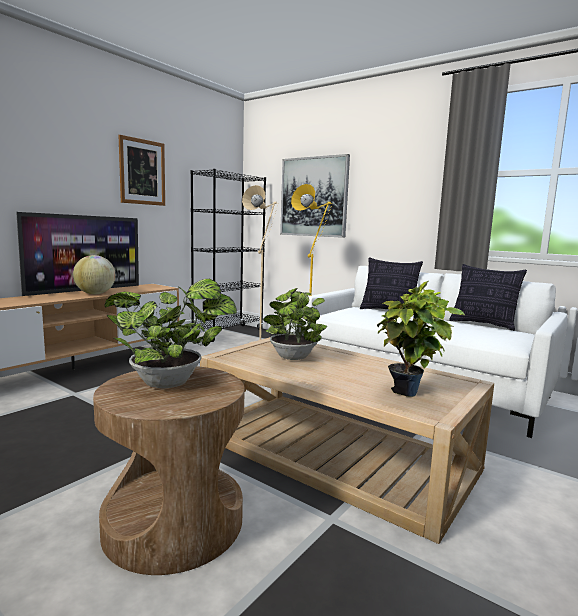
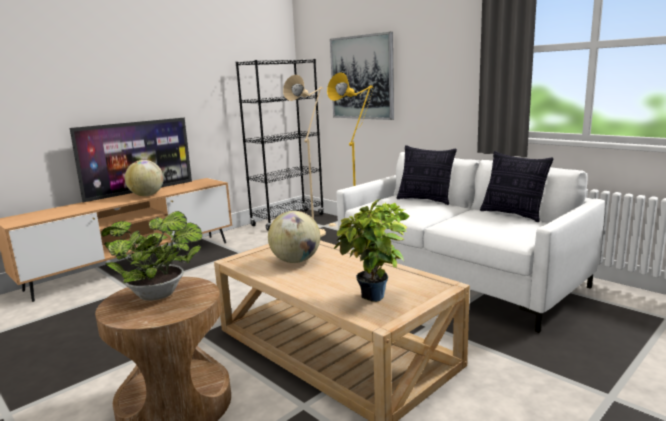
camera: 10 degrees right, 5 degrees up
(142, 172) = (186, 71): picture -> none
(292, 358) = (296, 261): potted plant -> globe

